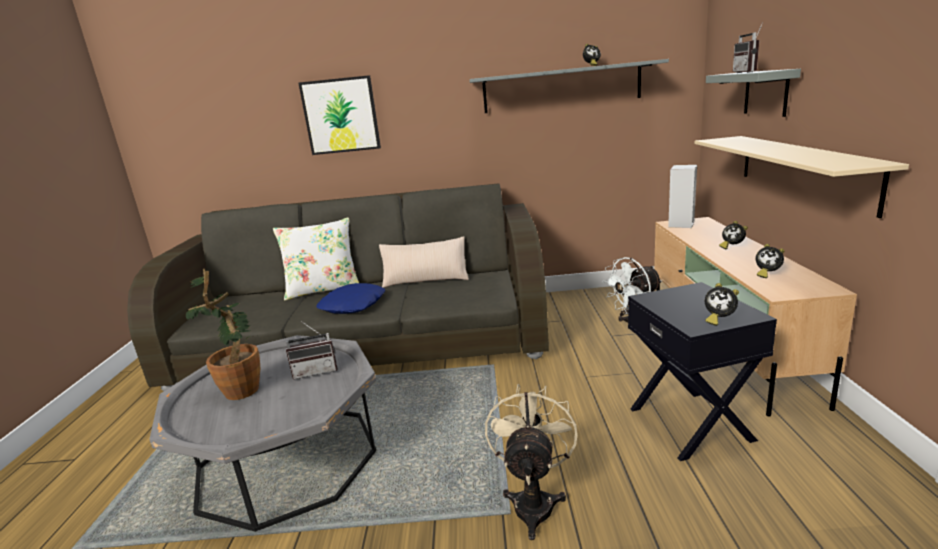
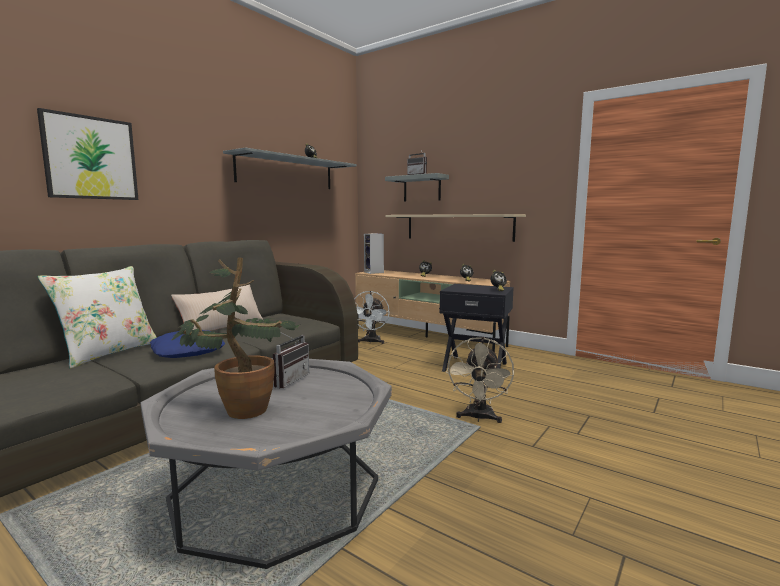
camera: 55 degrees left, 10 degrees down
(534, 501) = (479, 418): beige fan -> beige fan turned 120 degrees counterclockwise

